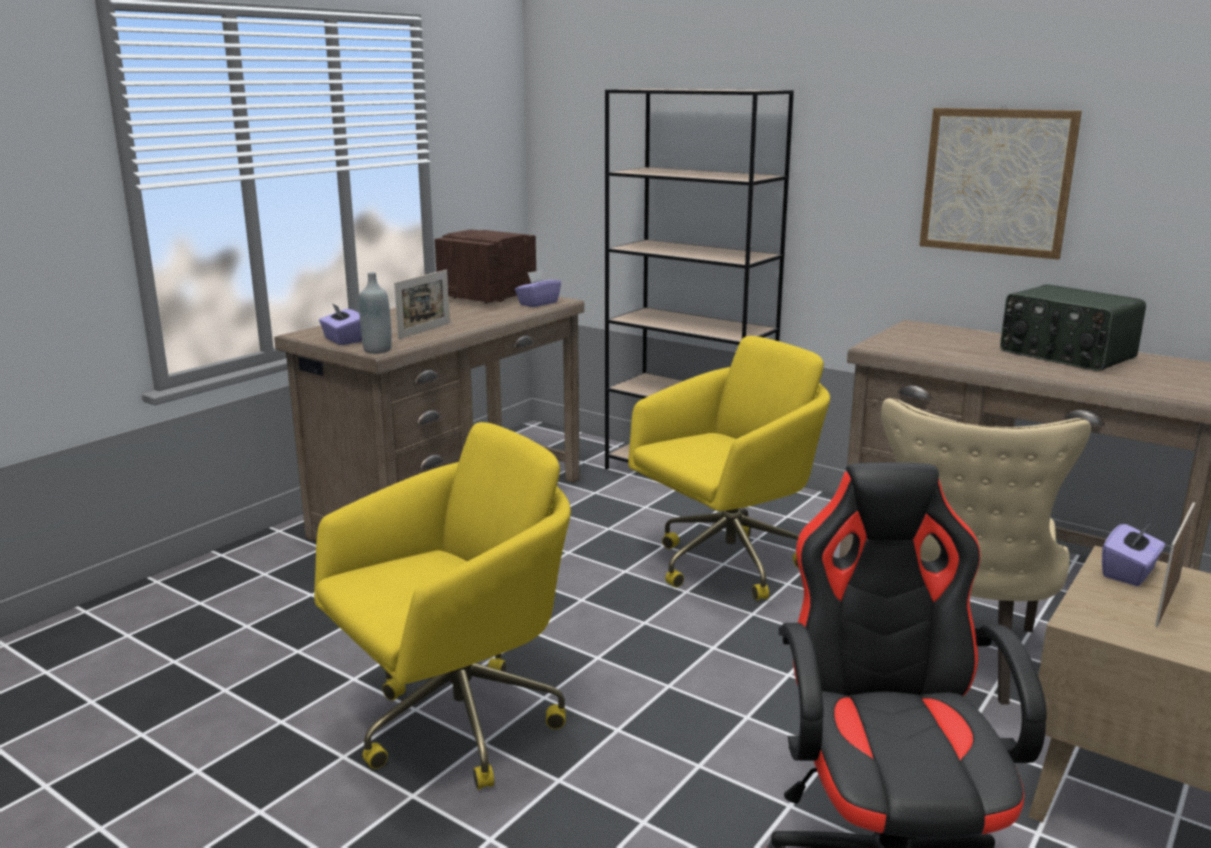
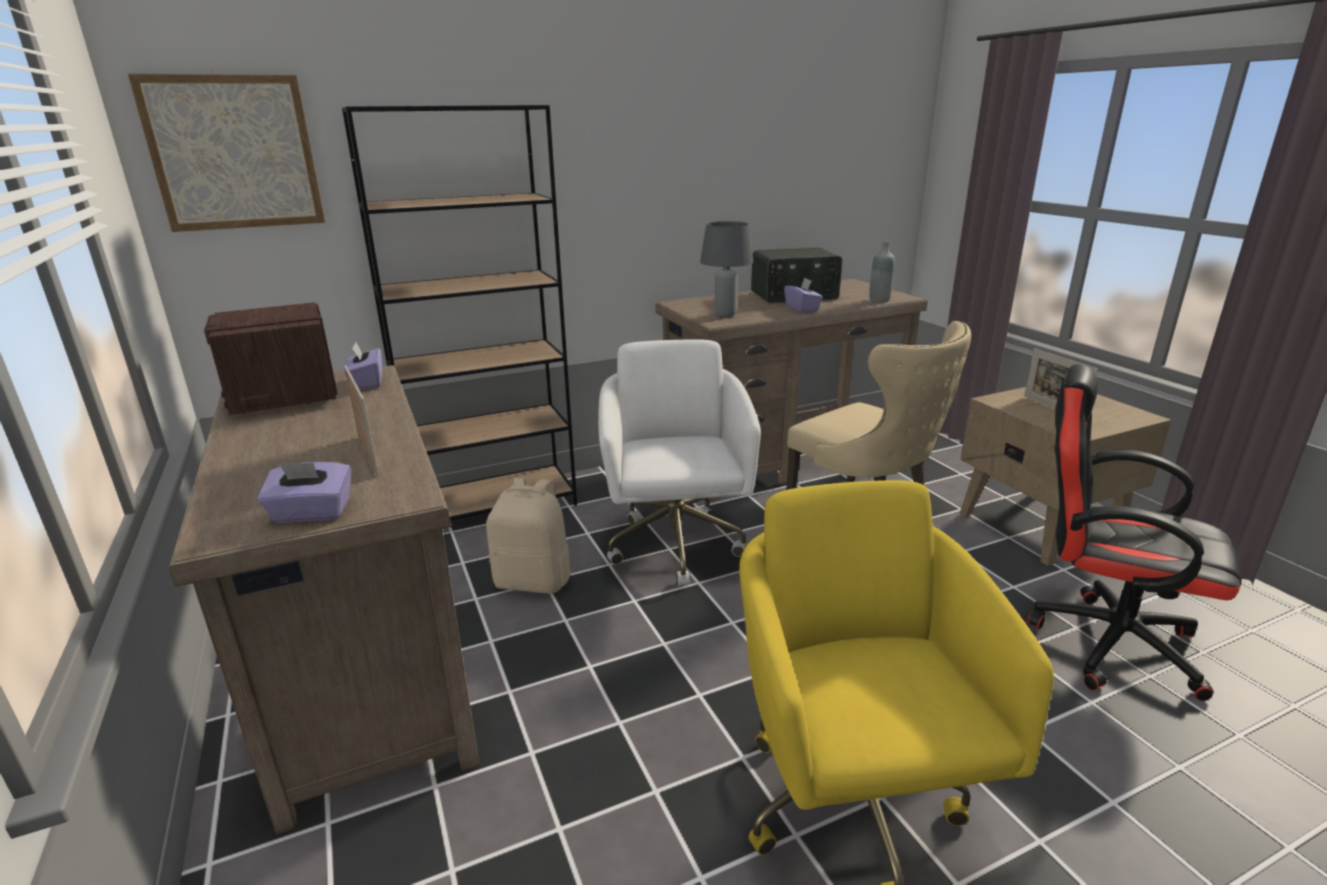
camera: 60 degrees left, 5 degrees up
(377, 350) = (409, 498): grey bottle -> grey bottle (879, 300)
(603, 524) = (534, 581): none -> beige backpack
(723, 568) = (676, 551): yellow office chair -> white office chair
(913, 344) = (725, 314): none -> grey table lamp
(996, 180) = (704, 177): picture -> picture (233, 151)
(1129, 573) = (1013, 403): purple tissue box -> purple tissue box (802, 309)

